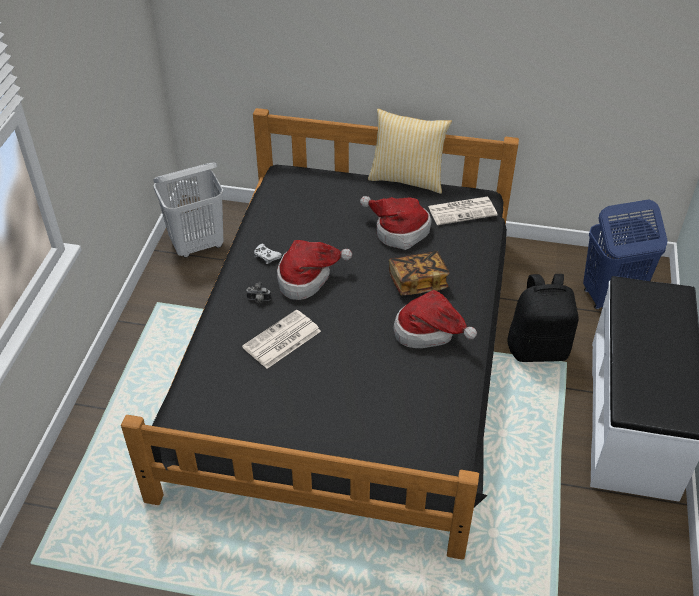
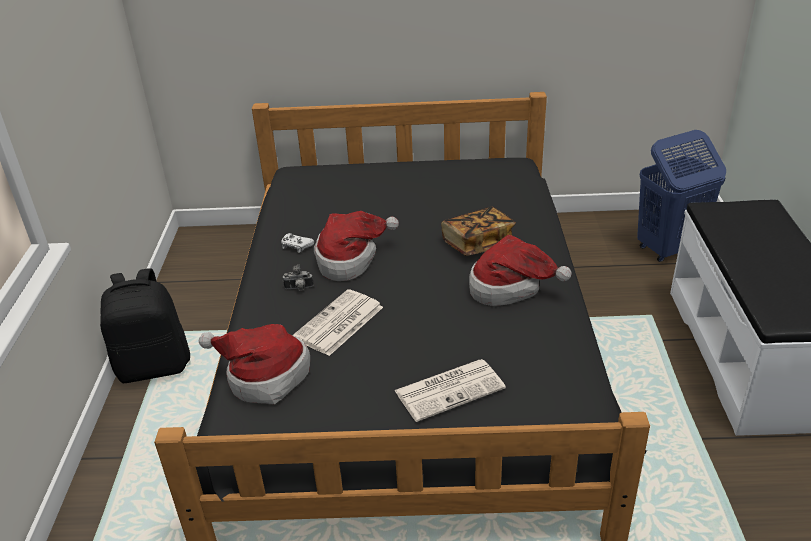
camera: 10 degrees left, 10 degrees down
(198, 245) = (205, 270): white laundry basket -> none
(398, 231) = (438, 202): hat -> hat (263, 376)
(407, 179) = (430, 159): pillow -> none
(463, 210) = (500, 176): newspaper -> newspaper (450, 389)
(538, 348) = (615, 307): black backpack -> black backpack (154, 366)

